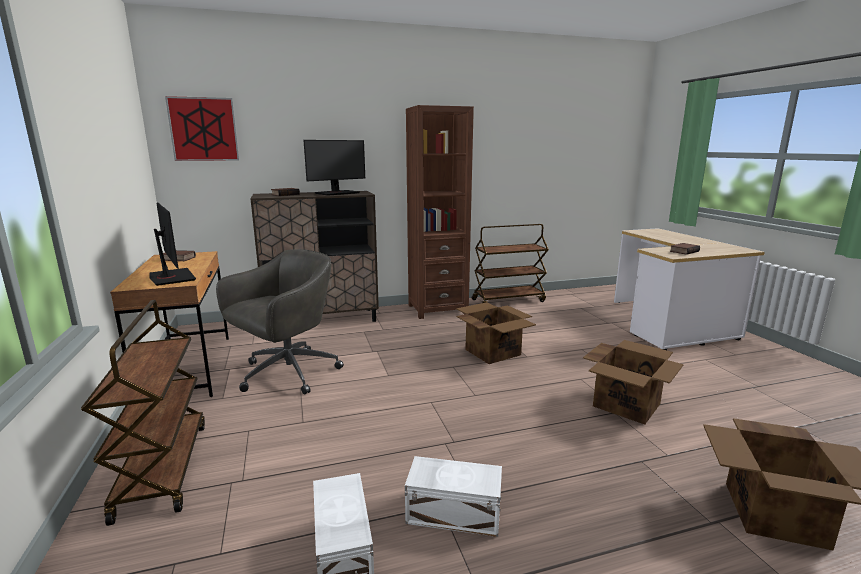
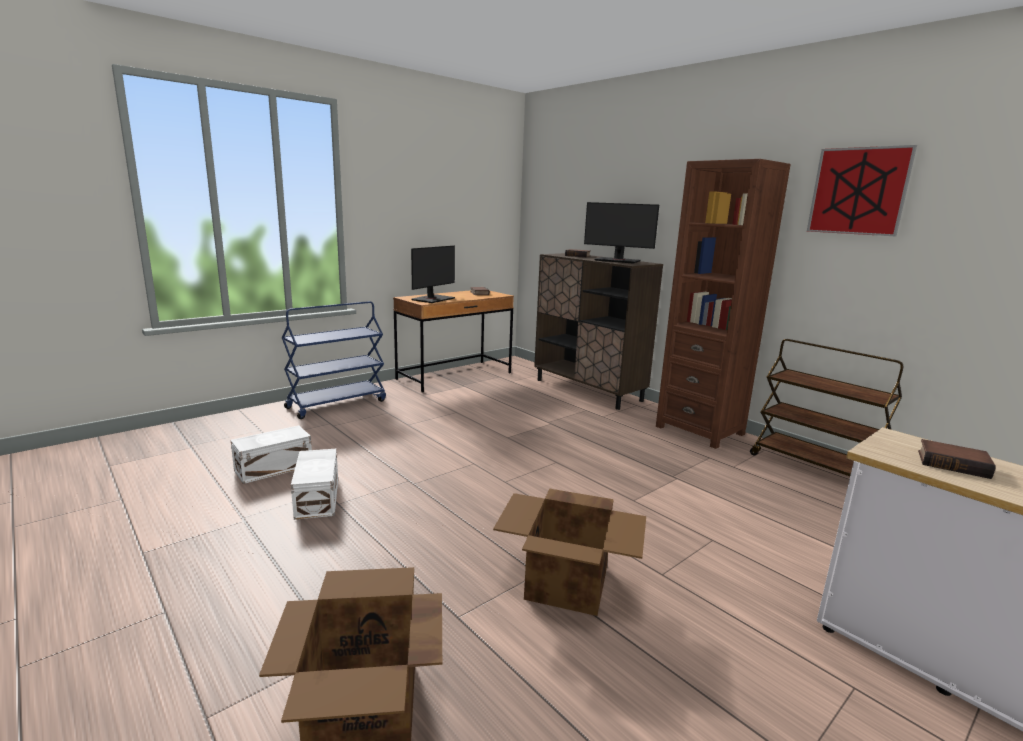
camera: 65 degrees right, 0 degrees up
(162, 468) = (337, 404): brown cart -> blue cart
(203, 129) = (551, 192): picture -> picture (858, 191)
(286, 374) = (473, 403): grey office chair -> none
(492, 352) = (619, 477): cardboard box -> none

